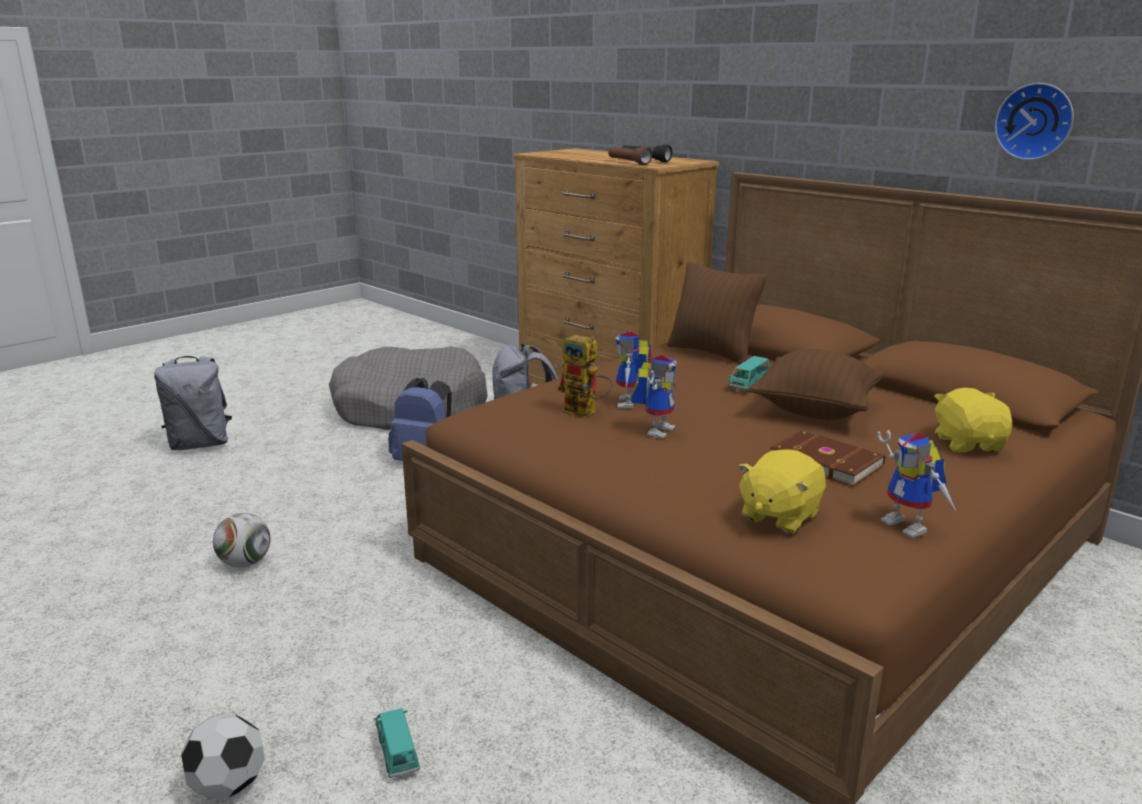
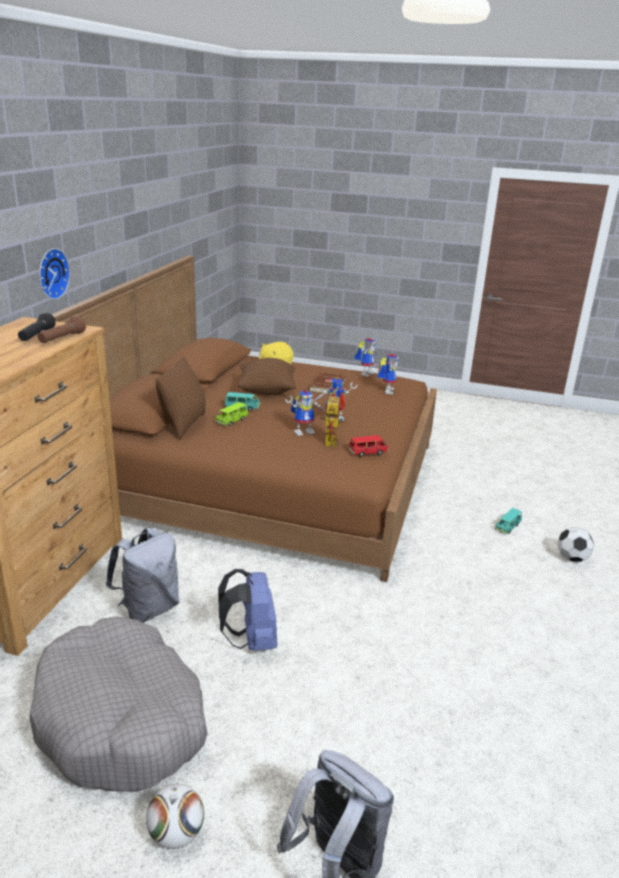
camera: 120 degrees left, 5 degrees up
(245, 563) = (467, 653): football -> football (176, 834)
(523, 427) = (368, 452): none -> red toy car
(702, 373) = (231, 421): none -> green toy car
(778, 516) = (386, 390): yellow plush toy -> toy robot
(1035, 121) = (147, 227): wall clock -> wall clock (51, 273)

